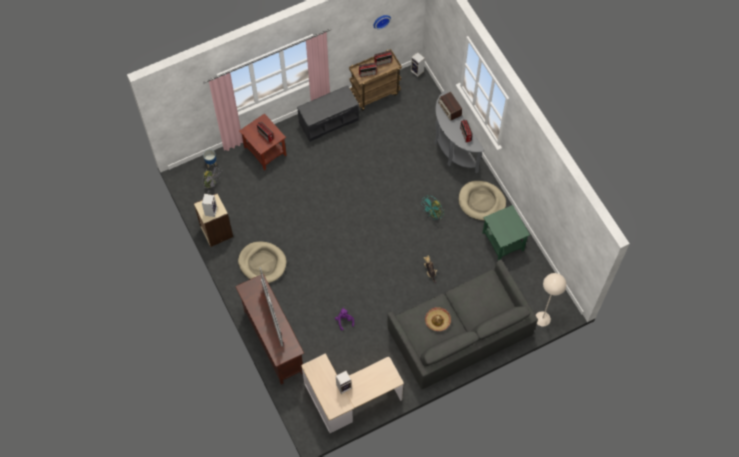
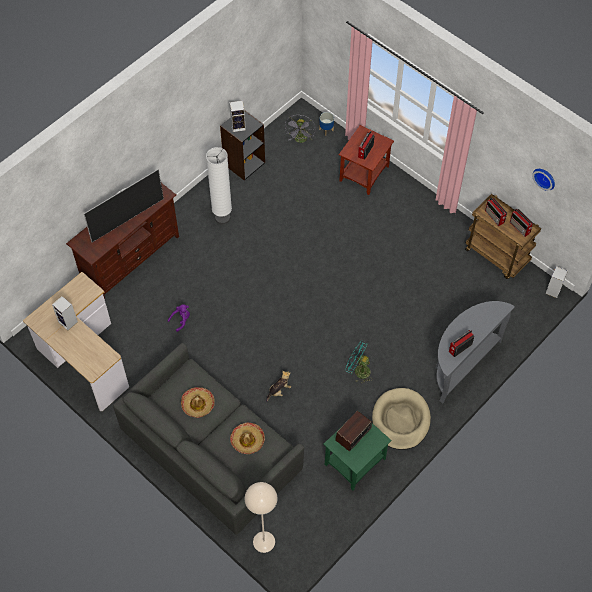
camera: 70 degrees right, 5 degrees down
(216, 231) = (244, 163): beige bookcase -> black bookcase
(262, 263) = (222, 218): beige dog bed -> white floor lamp
(329, 120) = (435, 221): grey bench -> none
(450, 109) = (488, 319): radio -> radio (353, 434)
(478, 296) = (247, 440): none -> hat

